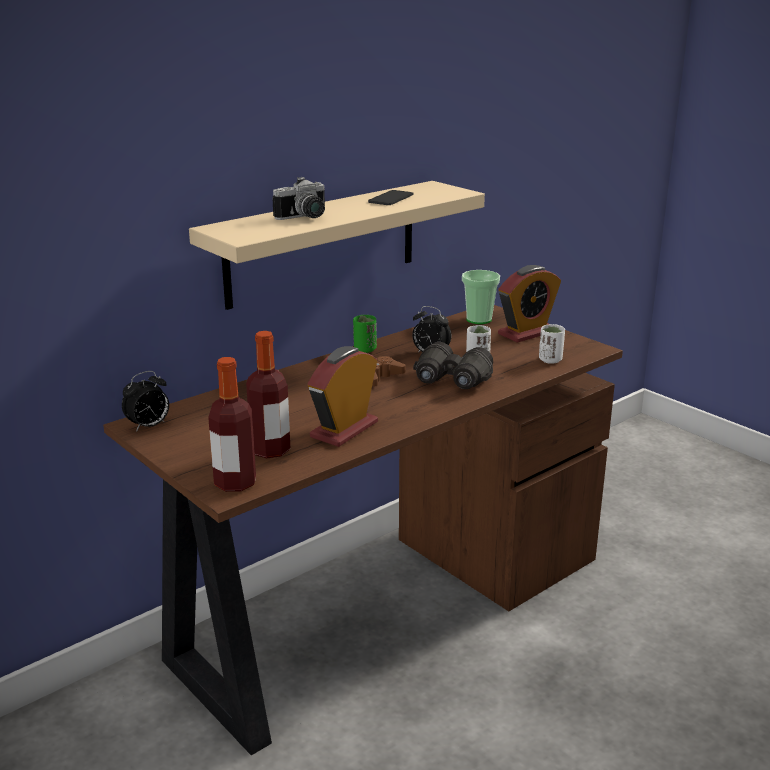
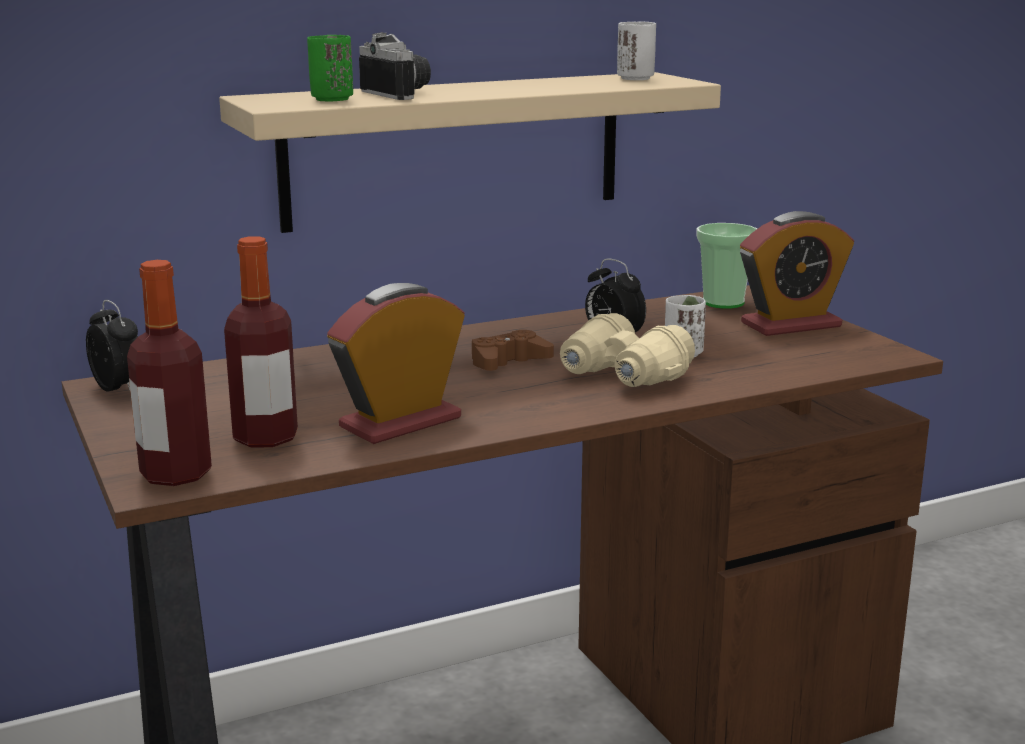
camera: 15 degrees right, 5 degrees down
(149, 426) = (119, 389): alarm clock -> alarm clock turned 105 degrees counterclockwise
(305, 217) = (402, 93): camera -> camera turned 105 degrees counterclockwise
(365, 349) = (515, 325): green cup -> green cup (332, 99)
(391, 198) = (562, 83): phone -> none
(452, 381) = (622, 376): black binoculars -> beige binoculars
(550, 360) = (806, 363): white cup -> white cup (635, 78)

